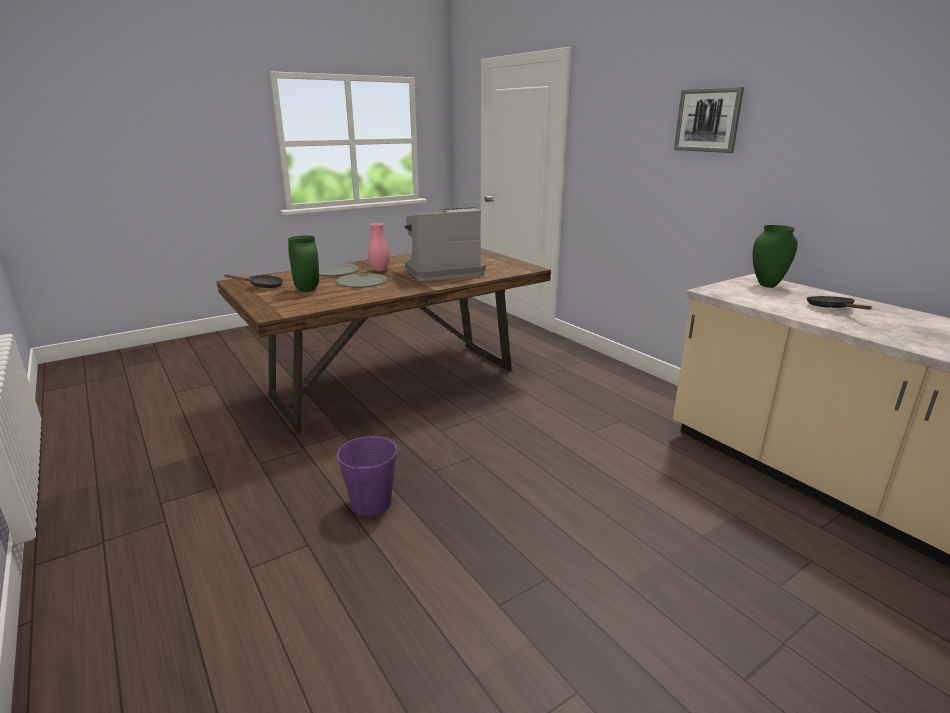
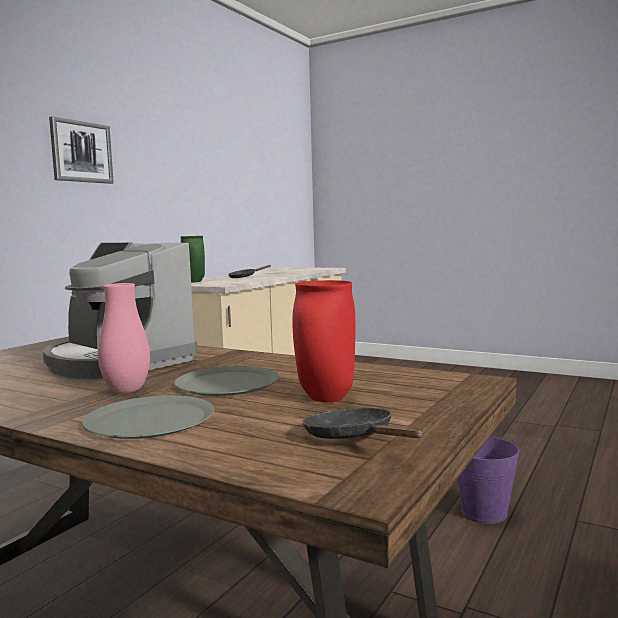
camera: 115 degrees left, 15 degrees down
(306, 290) = (327, 399): green vase -> red vase

